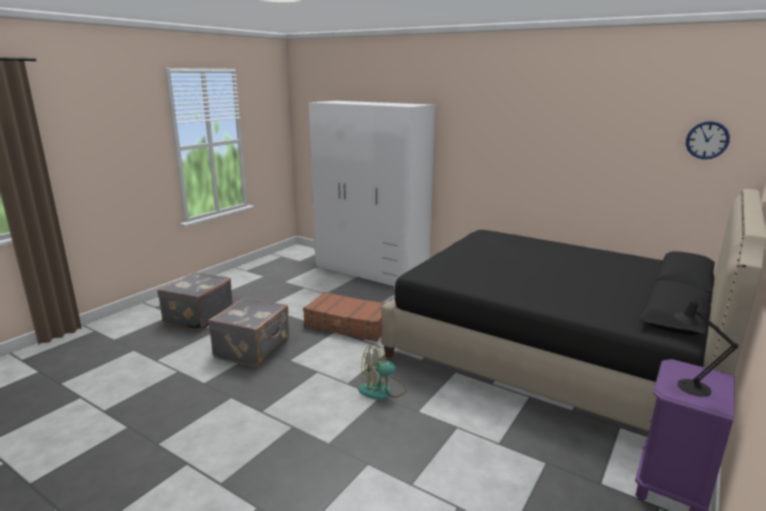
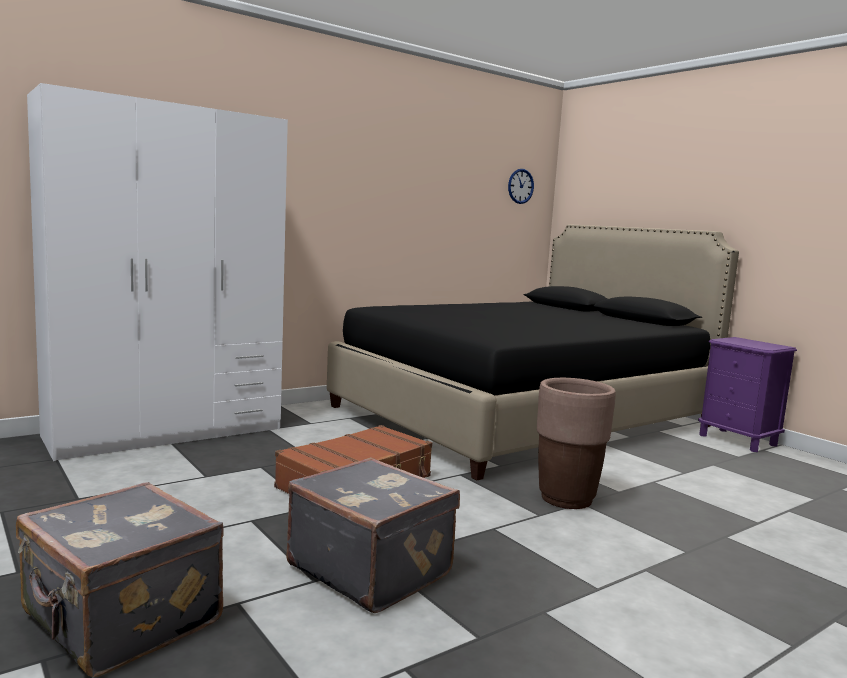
camera: 70 degrees left, 10 degrees down
(382, 390) = (566, 499): fan -> brown planter
(688, 386) = (755, 344): black table lamp -> none

